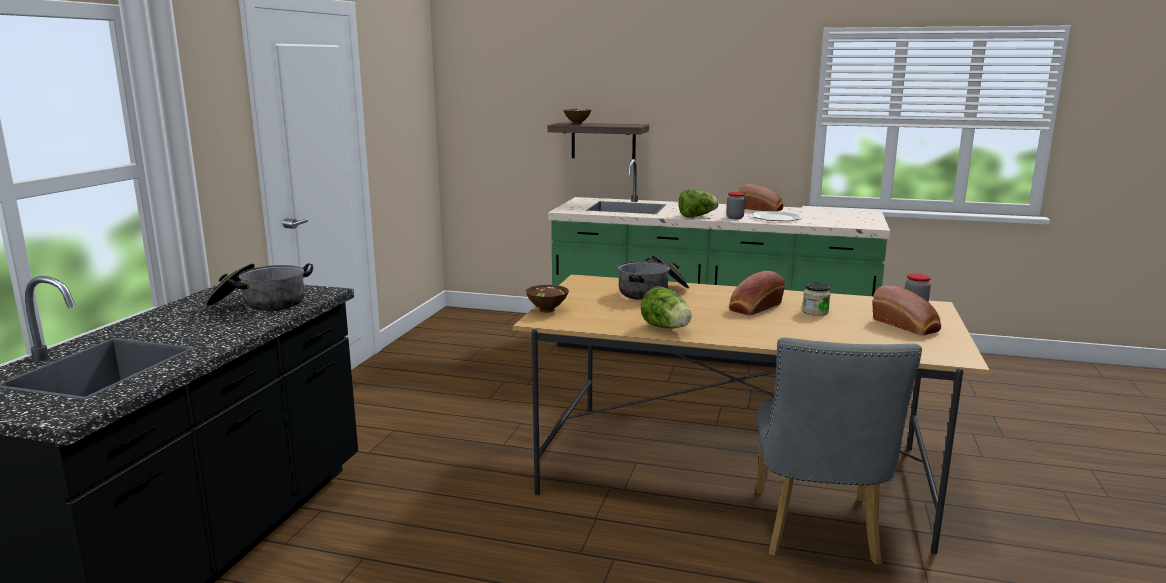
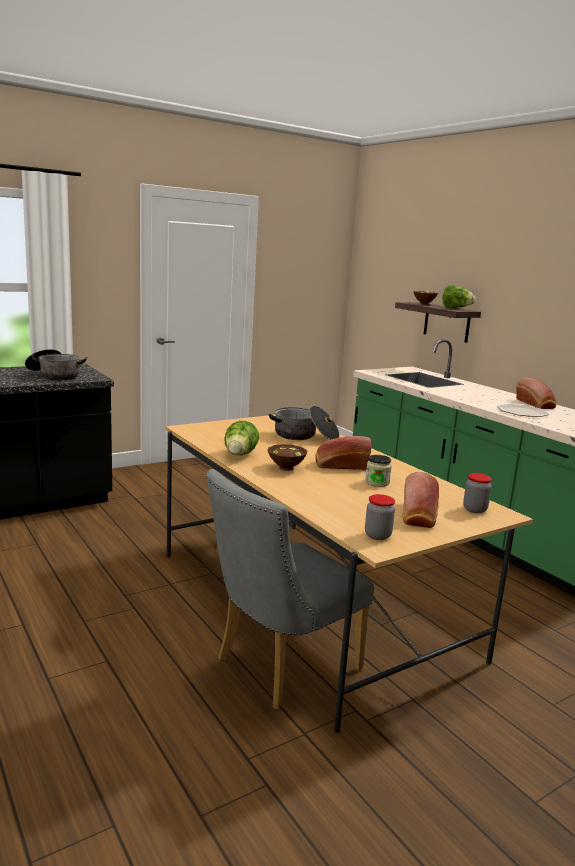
camera: 40 degrees right, 0 degrees up
(546, 309) = (208, 424): brown bowl -> brown bowl (285, 467)
(696, 216) = (454, 396): lettuce -> lettuce (456, 308)
(735, 218) = (483, 403): jar -> jar (377, 535)

